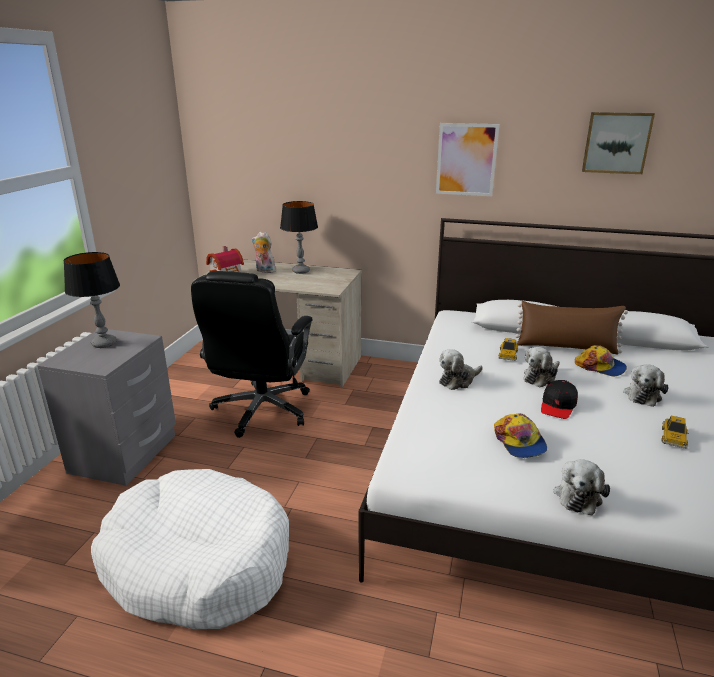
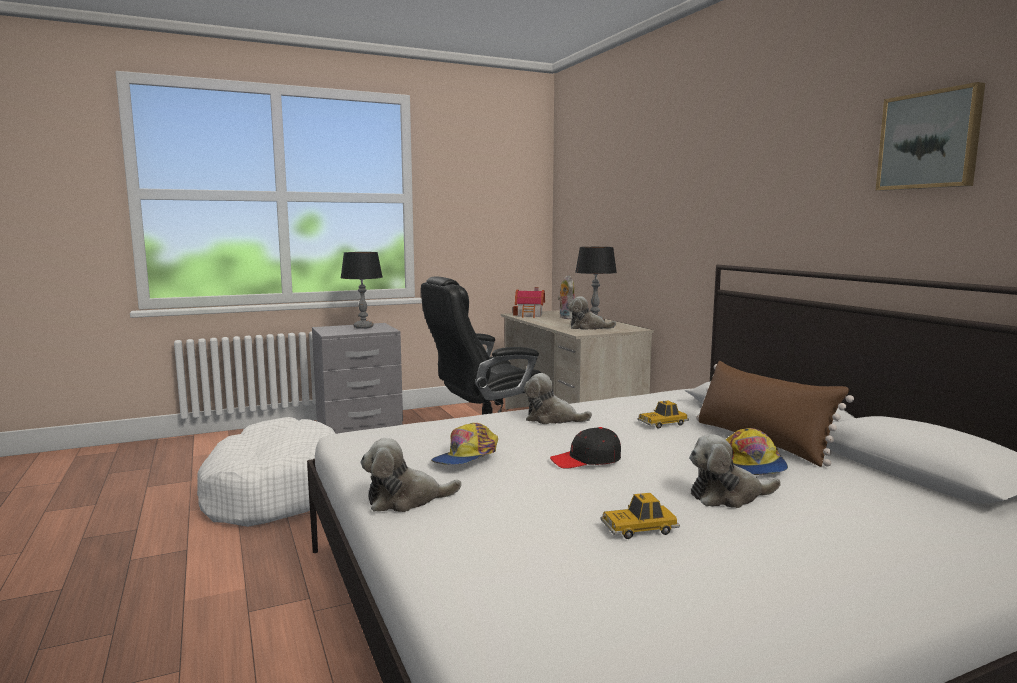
camera: 50 degrees right, 15 degrees down
(466, 159) = (749, 189): picture -> none
(541, 377) = (641, 443): plush toy -> plush toy (588, 328)

